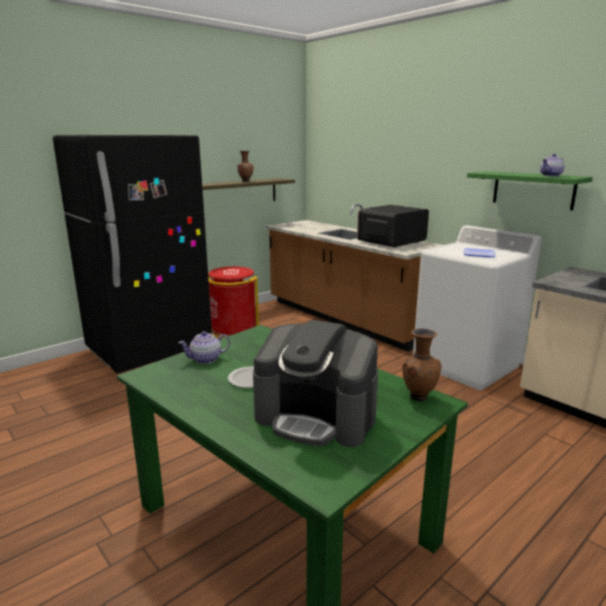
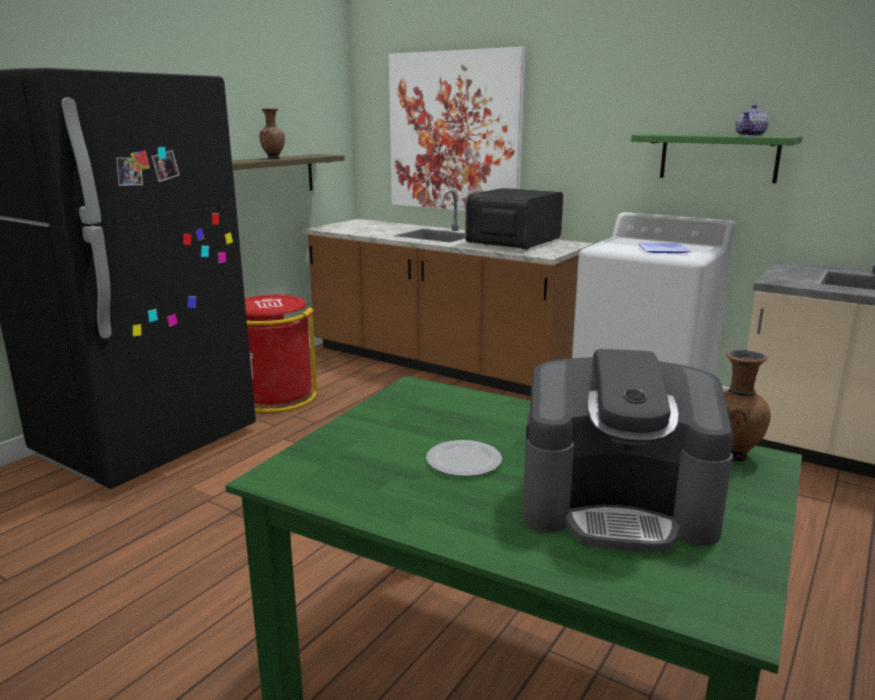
camera: 15 degrees left, 0 degrees up
(206, 359) = (363, 439): teapot -> none
(365, 166) = (454, 132): none -> picture

